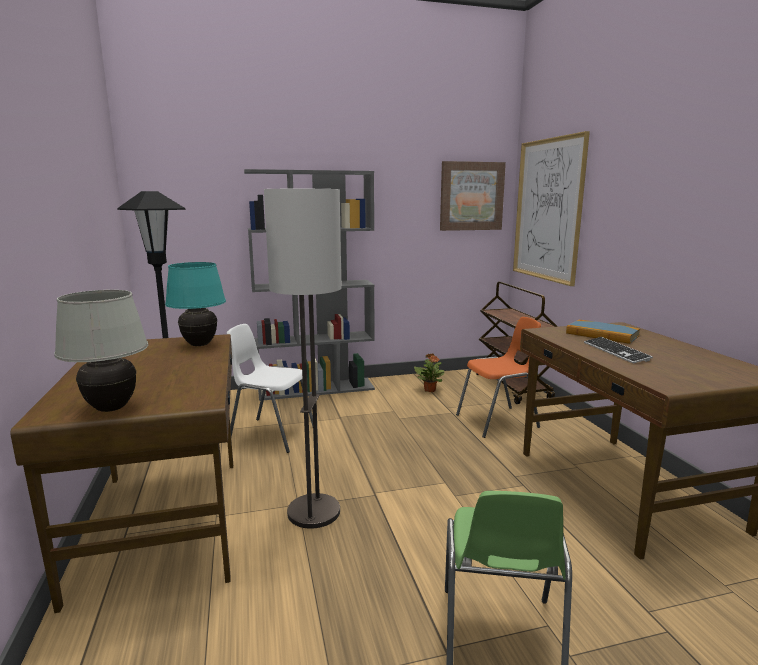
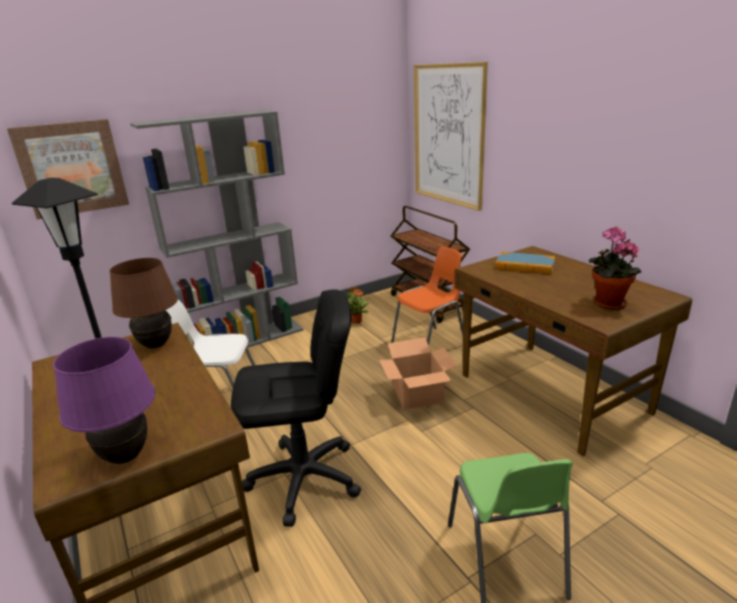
camera: 15 degrees left, 10 degrees up
(111, 408) = (125, 456): white table lamp -> purple table lamp
(199, 345) = (156, 345): turquoise table lamp -> brown table lamp
(314, 512) = (304, 479): floor lamp -> black office chair
(466, 462) = (418, 394): none -> cardboard box
(471, 196) = (369, 122): picture -> picture (72, 168)
(615, 351) = (545, 286): keyboard -> none
(683, 372) = (606, 304): none -> potted plant

